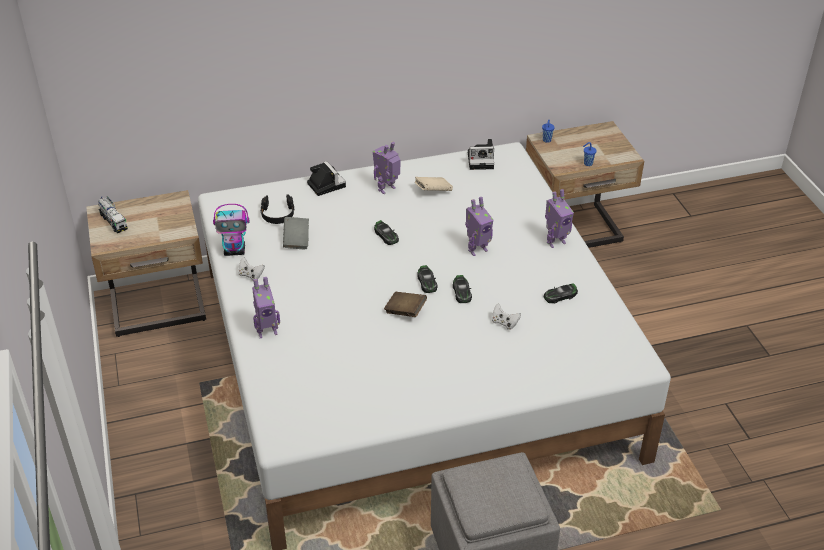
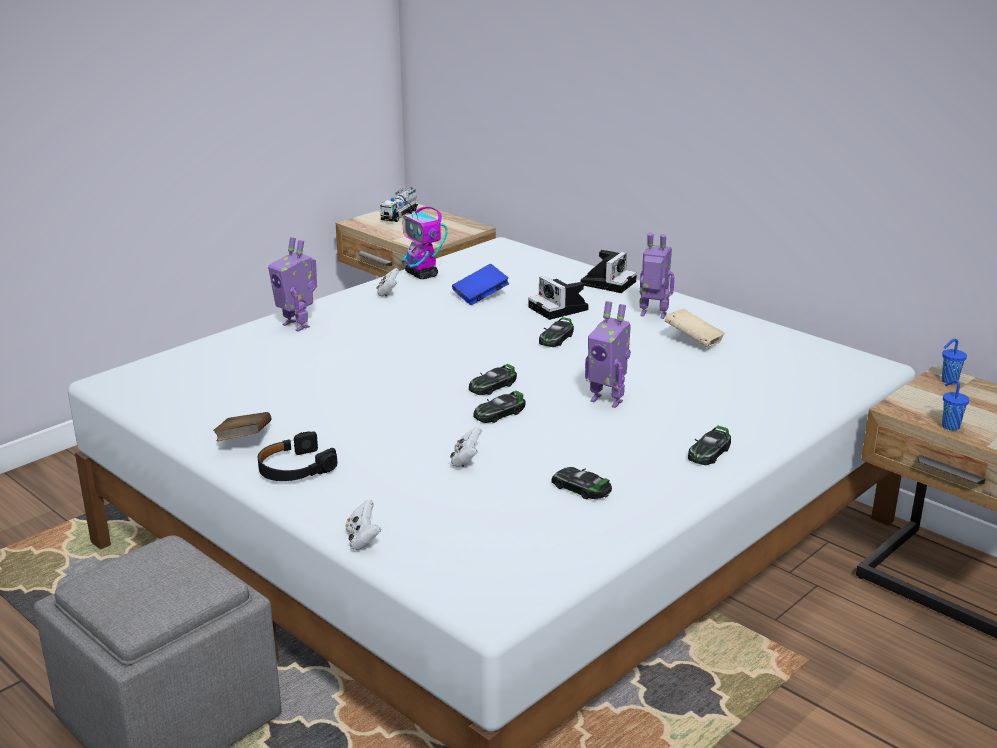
camera: 60 degrees right, 15 degrees down
(277, 214) = (515, 275): black headphones -> black headphones (295, 468)
(296, 240) = (480, 296): grey book -> blue book
(405, 311) = (417, 388): brown book -> brown book (244, 441)
(482, 160) = (817, 353): camera -> camera (560, 309)
(555, 242) = (709, 452): toy robot -> toy car
(559, 386) = (362, 539): none -> white game controller

